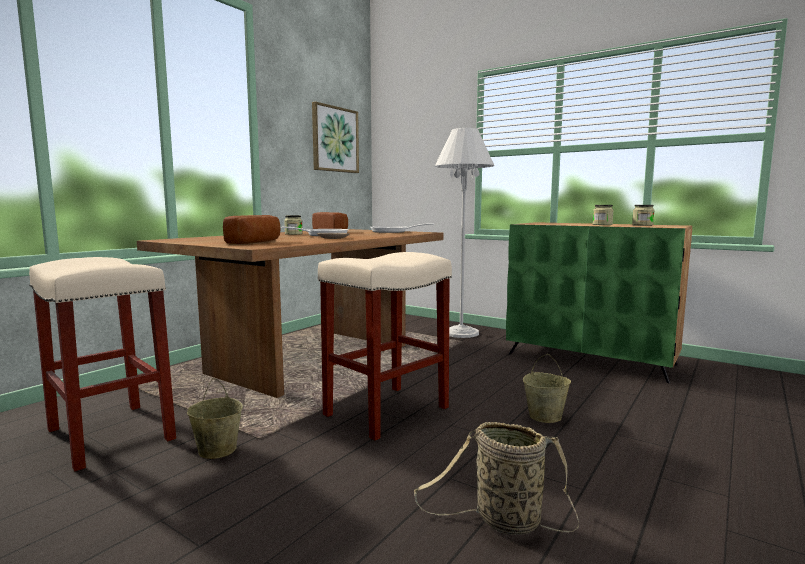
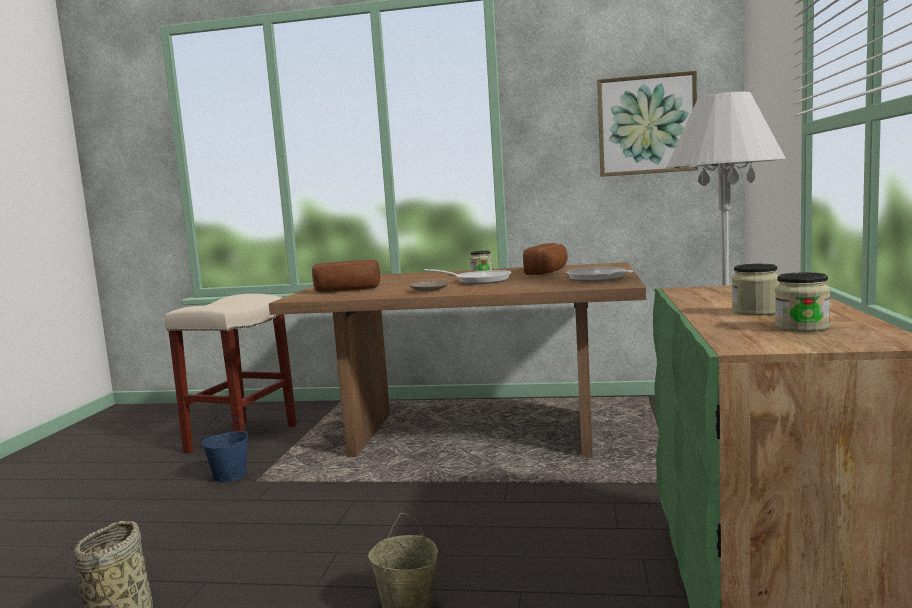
camera: 65 degrees right, 0 degrees up
(216, 450) = (230, 476): beige bucket -> blue bucket
(386, 412) = (350, 510): beige stool -> none

